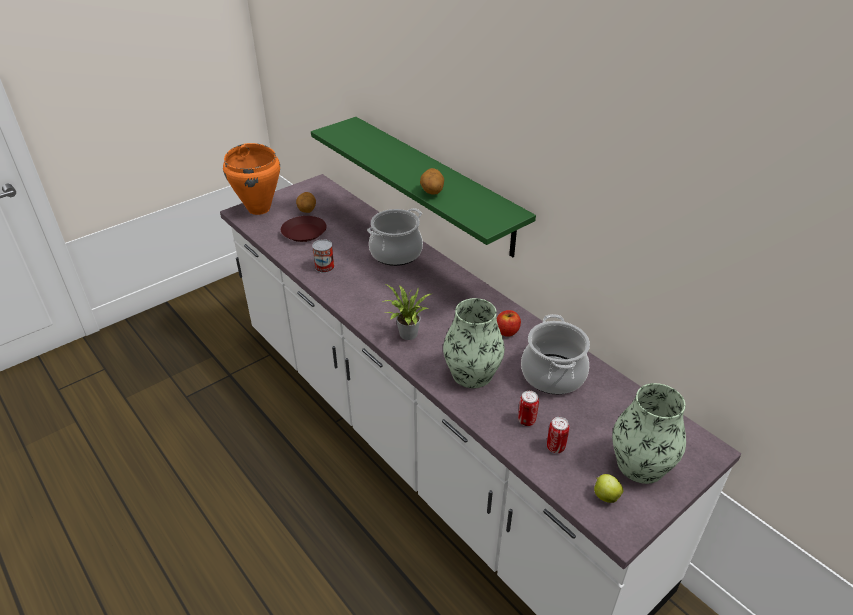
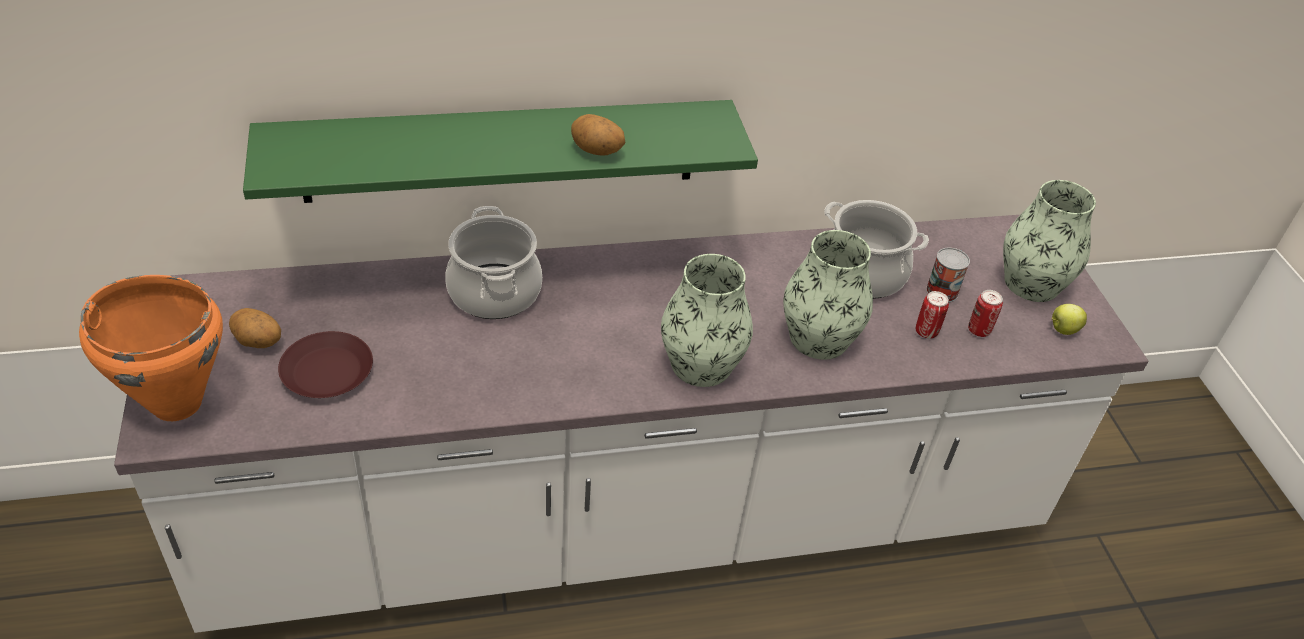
camera: 65 degrees left, 5 degrees up
(324, 267) = (457, 385): can -> can (941, 291)
(407, 335) = (701, 364): potted plant -> vase
(507, 331) = (760, 271): apple -> none

